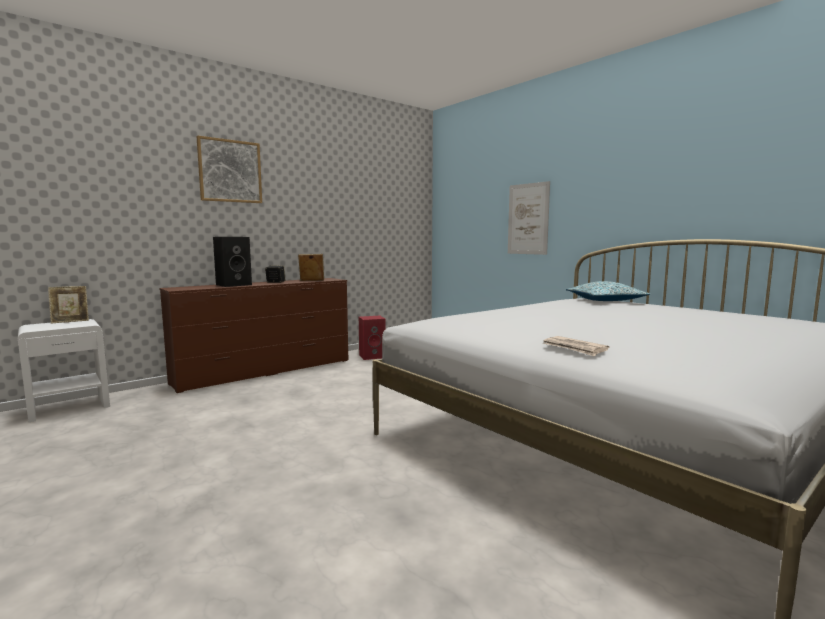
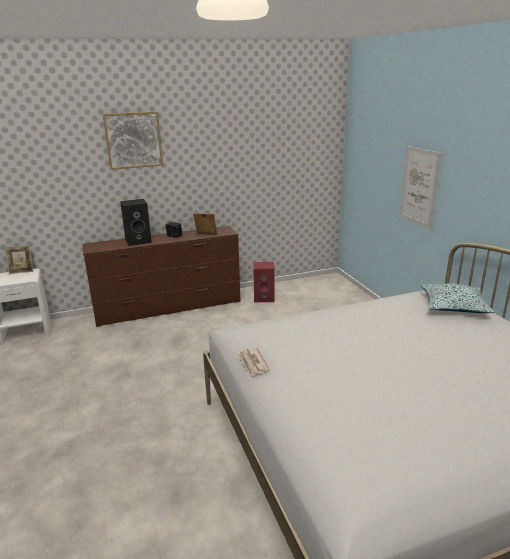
camera: 20 degrees right, 15 degrees up
(574, 348) = (299, 417): newspaper -> newspaper (253, 363)

